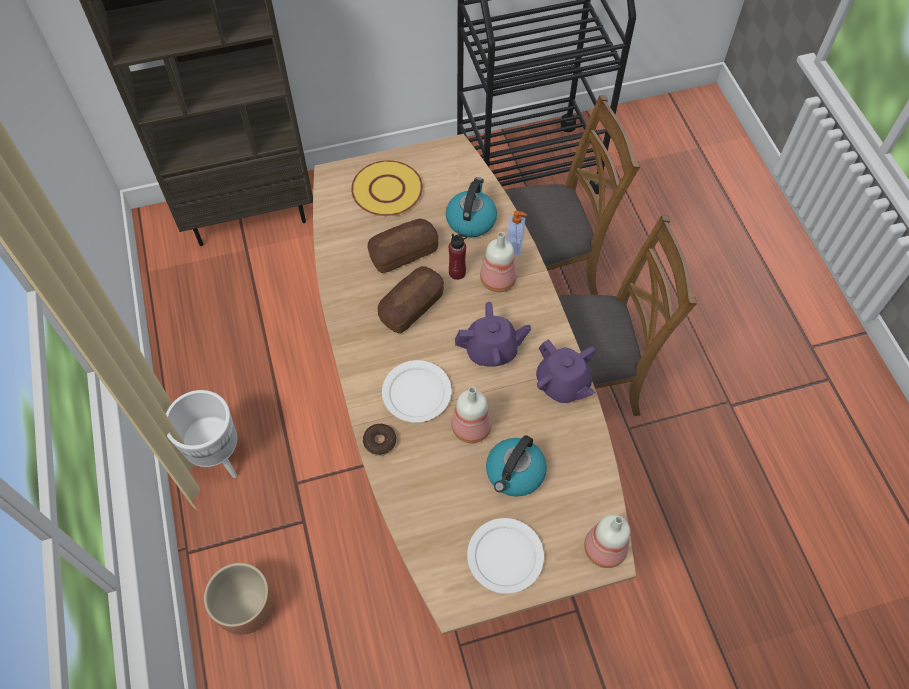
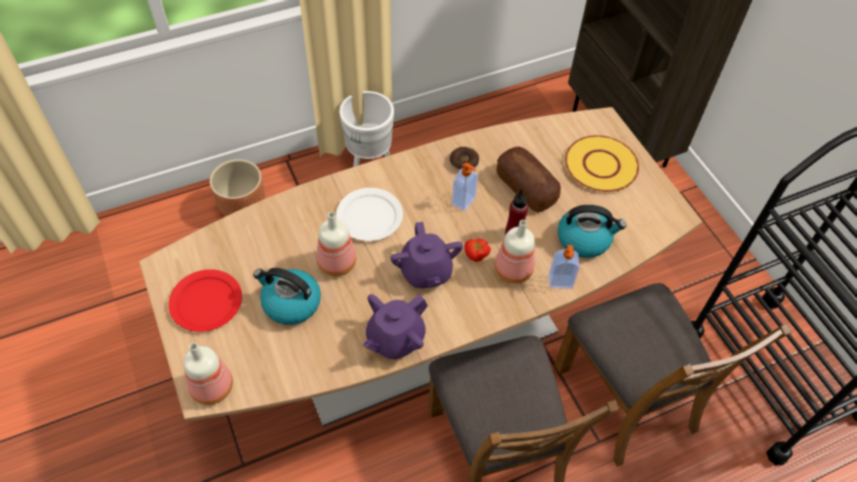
camera: 80 degrees right, 5 degrees down
(380, 442) = (316, 195): donut -> donut (464, 162)
(411, 307) = (464, 201): bread -> soap dispenser
(477, 306) = (476, 255): none -> tomato
(505, 556) = (206, 302): white plate -> red plate

